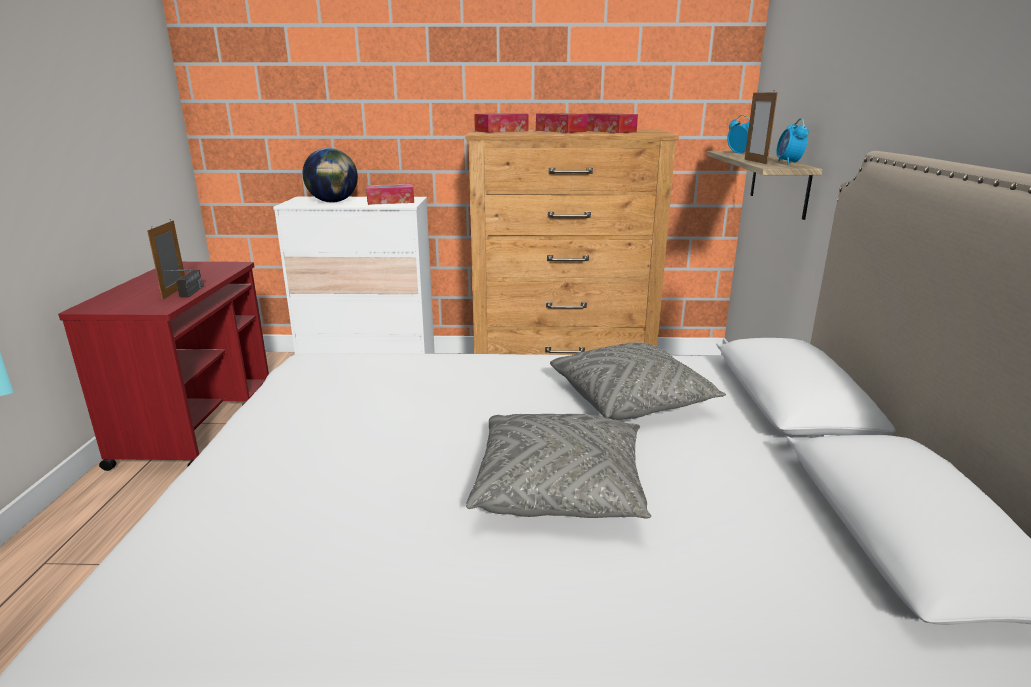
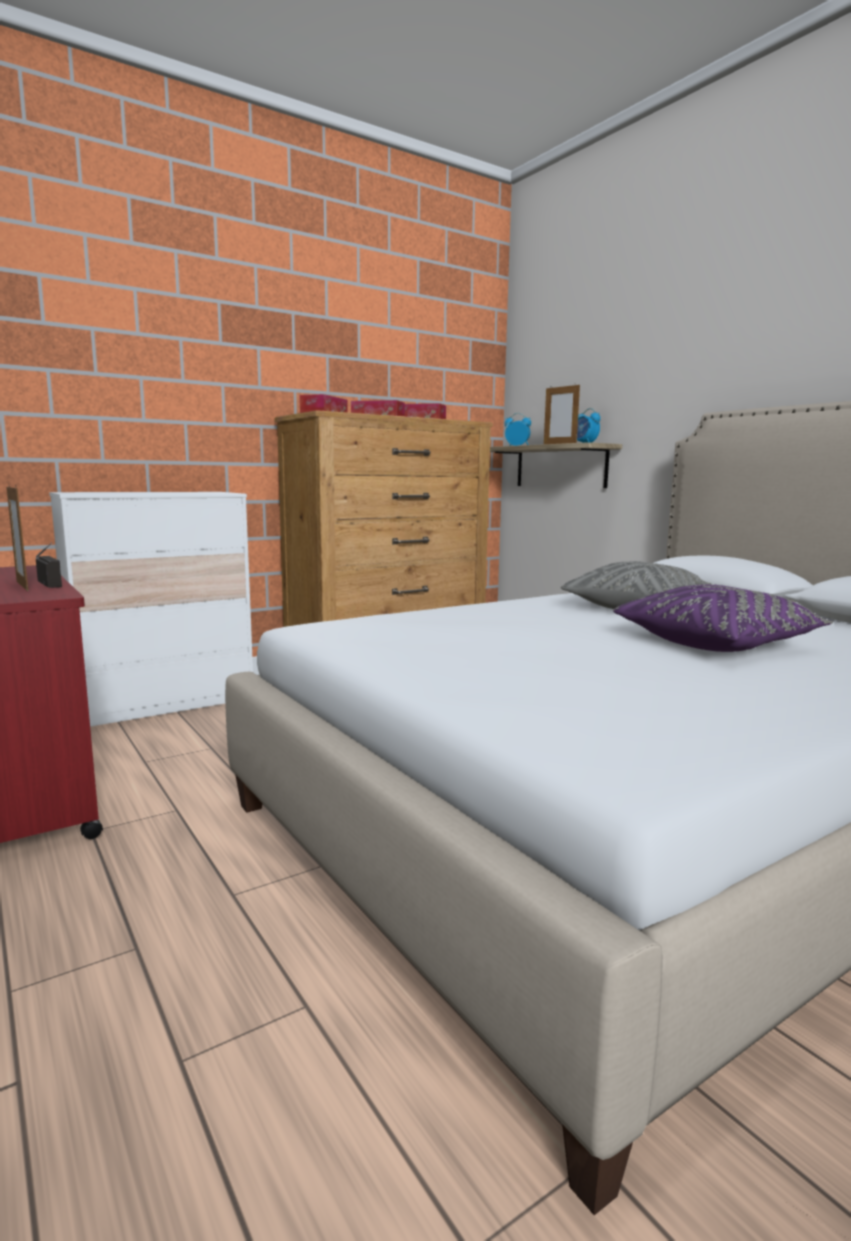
camera: 35 degrees left, 10 degrees down
(333, 202) = (127, 492): globe -> none
(390, 201) = (198, 492): tissue box -> none
(559, 488) = (716, 644): grey pillow -> purple pillow

